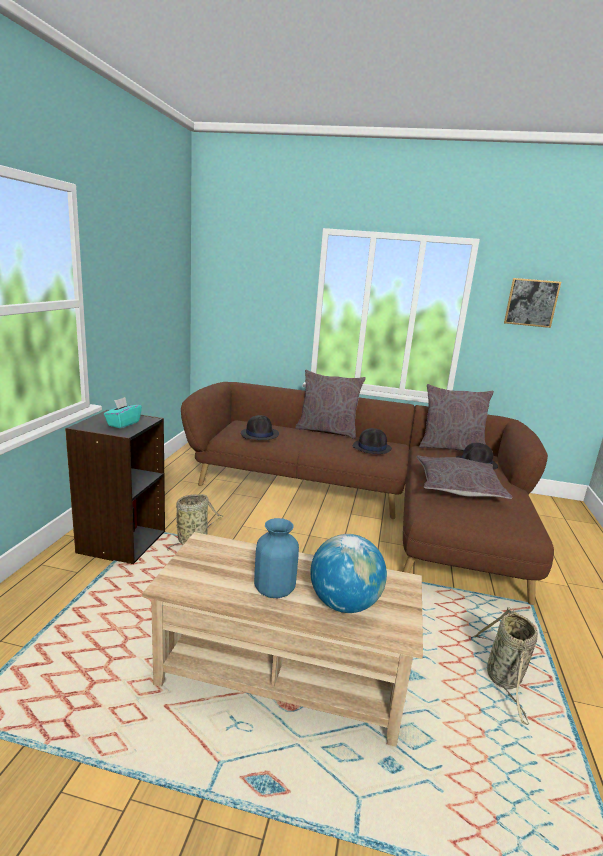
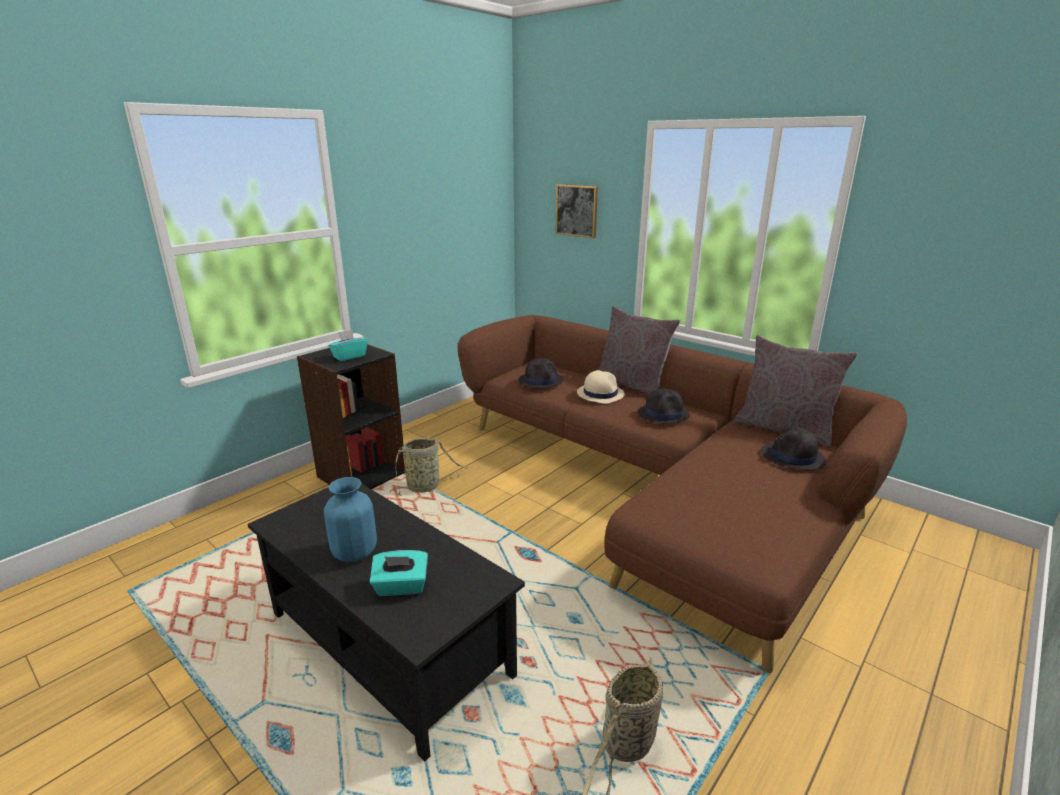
camera: 30 degrees right, 5 degrees up
(284, 672) = (389, 643): beige coffee table -> black coffee table
(314, 439) = (600, 393): none -> beige hat
(344, 604) = (401, 587): globe -> turquoise tissue box
(458, 486) = (720, 484): grey pillow -> none
(531, 302) = (952, 214): picture -> picture (577, 210)

